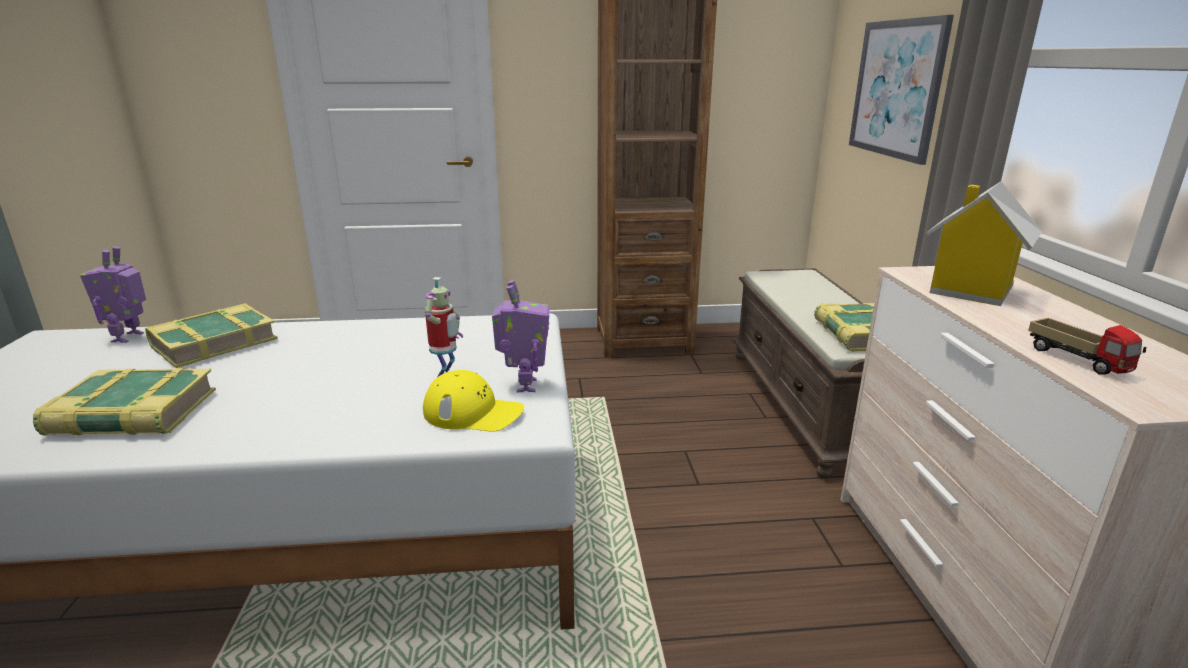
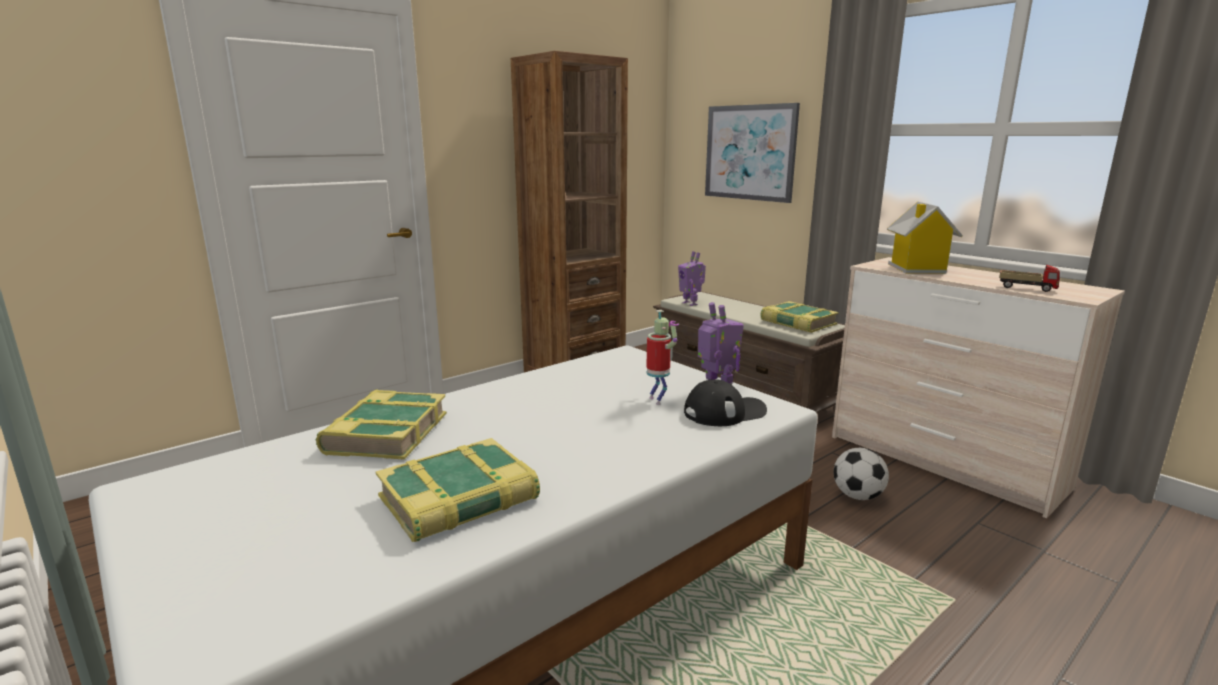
camera: 35 degrees left, 5 degrees down
(129, 337) = (267, 455): toy robot -> toy robot (690, 303)
(473, 412) = (724, 412): yellow cap -> black cap
(764, 584) = (858, 496): none -> football

